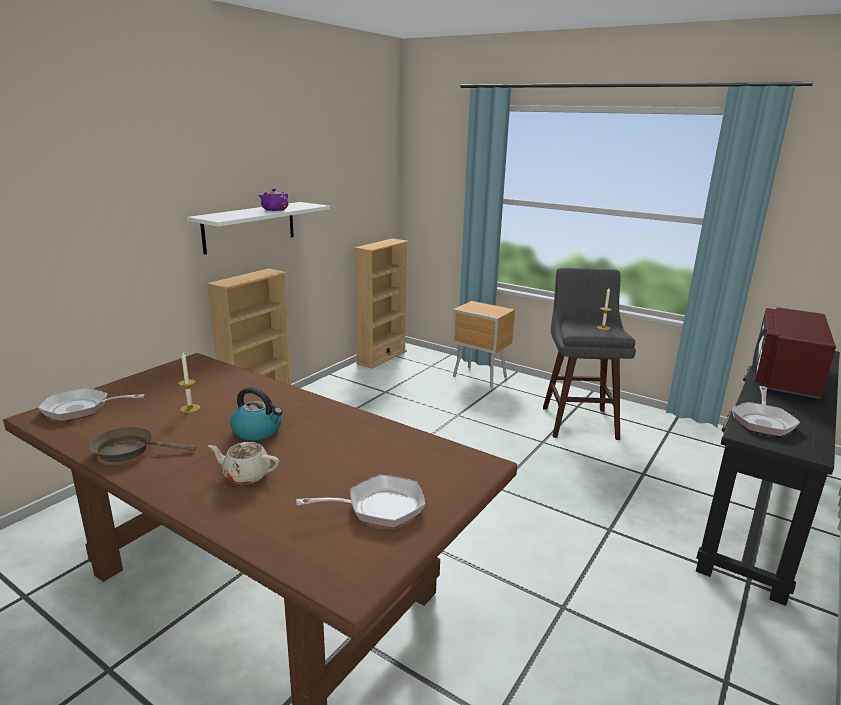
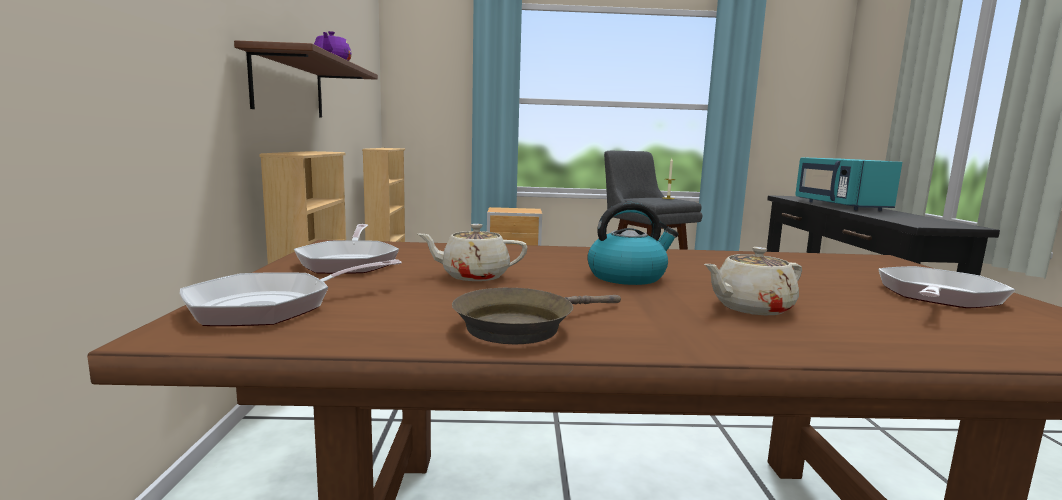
camera: 35 degrees left, 10 degrees down
(190, 408) = (473, 276): candle -> beige teapot
(250, 227) = (289, 86): white shelf -> brown shelf
(762, 421) = (904, 220): frying pan -> frying pan (349, 262)
(783, 376) = (838, 205): red microwave -> turquoise microwave

